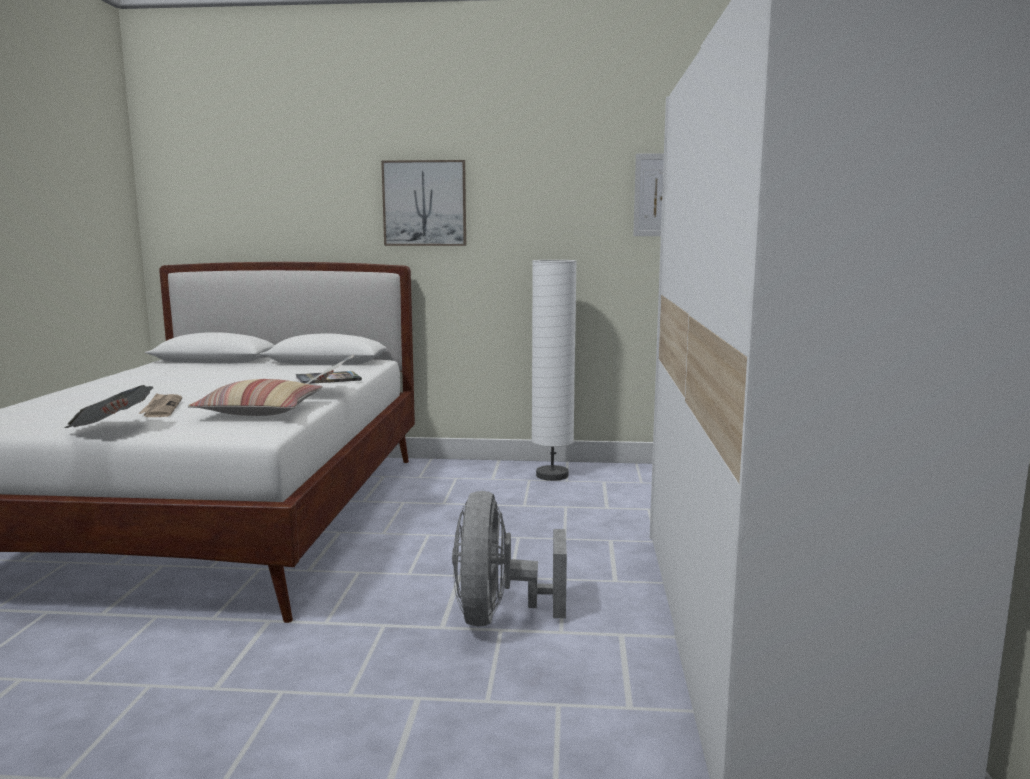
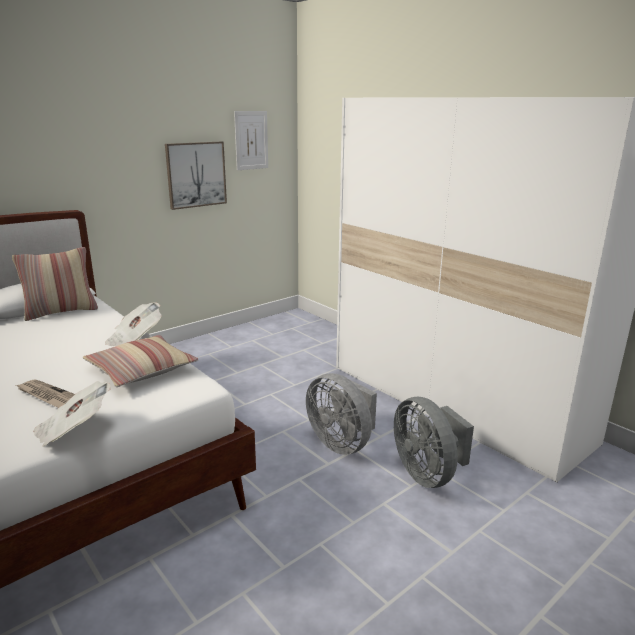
camera: 45 degrees left, 10 degrees up
(328, 379) = (99, 324): book -> none
(330, 366) = (61, 312): none -> pillow
(424, 203) = (82, 154): picture -> picture (196, 174)
(536, 701) = (427, 474): none -> grey fan
(552, 475) = (217, 346): white floor lamp -> none

